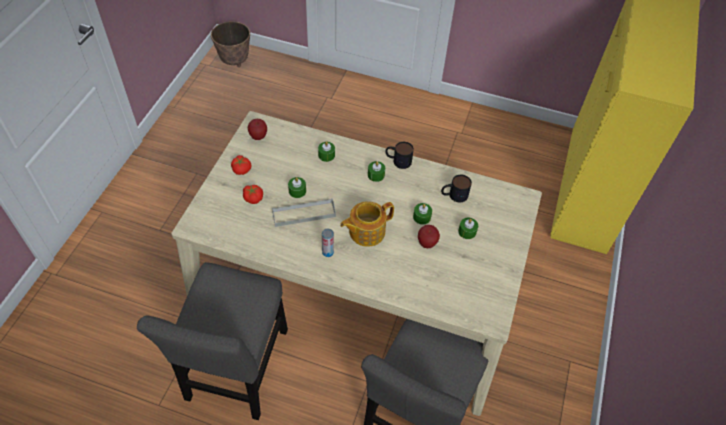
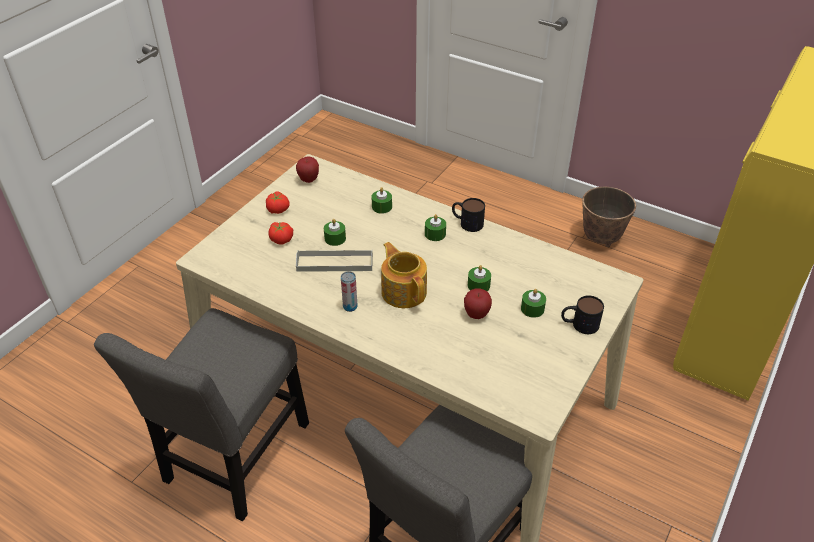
camera: 15 degrees right, 10 degrees down
(234, 61) = (331, 134): planter -> planter (601, 239)
(366, 231) = (404, 291): teapot -> teapot turned 75 degrees clockwise
(454, 195) = (526, 267): mug -> mug (579, 324)

